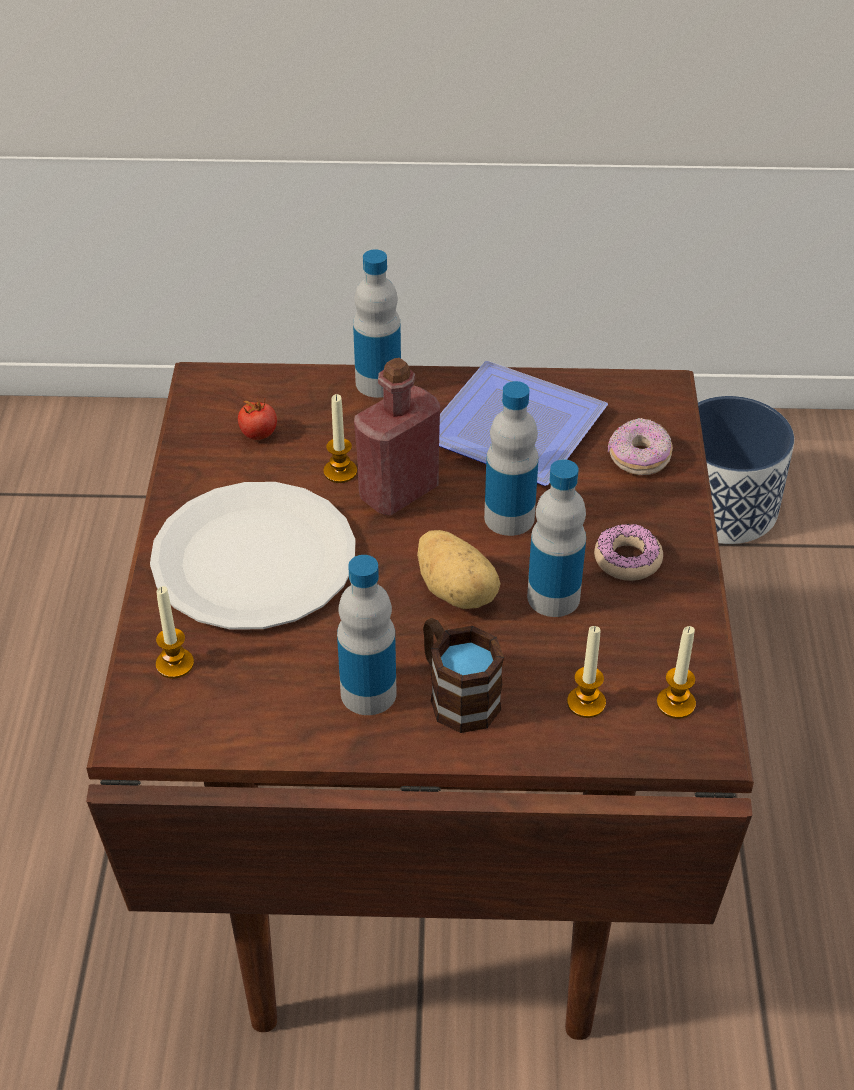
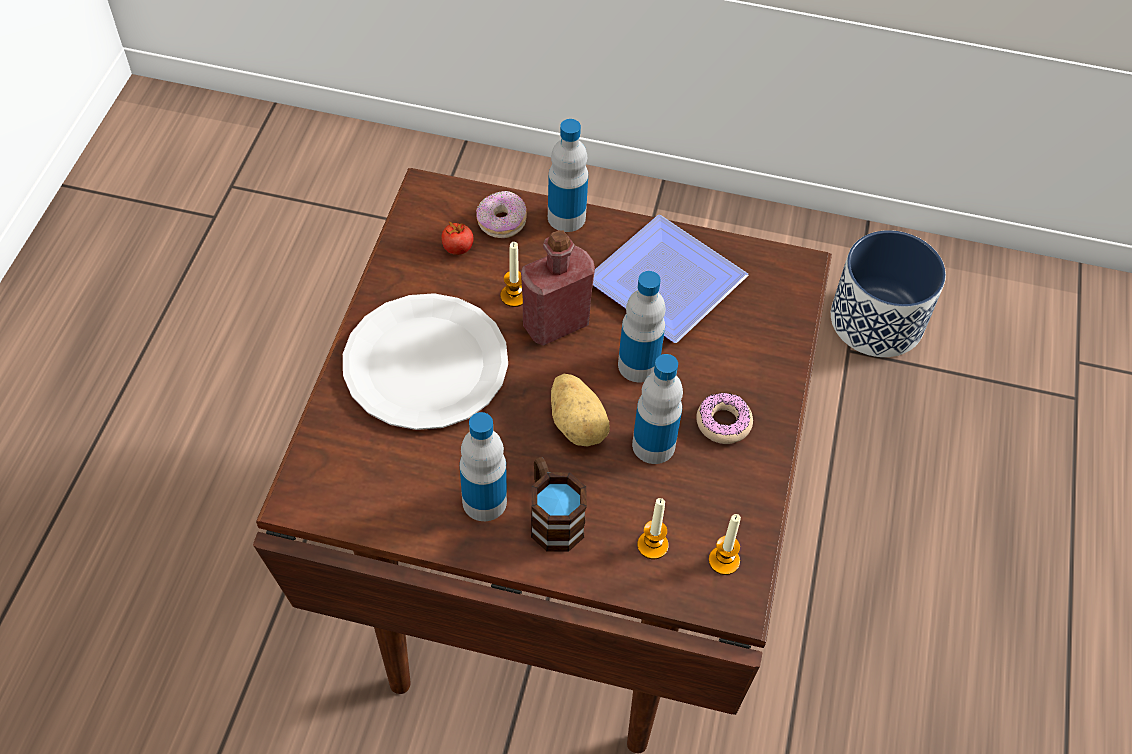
camera: 10 degrees right, 10 degrees up
(175, 664) = (342, 445): candle -> none
(638, 458) = (760, 330): donut -> donut (501, 222)

